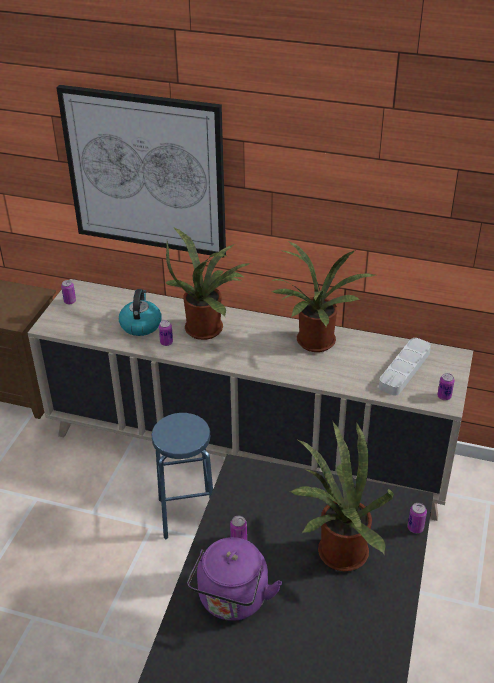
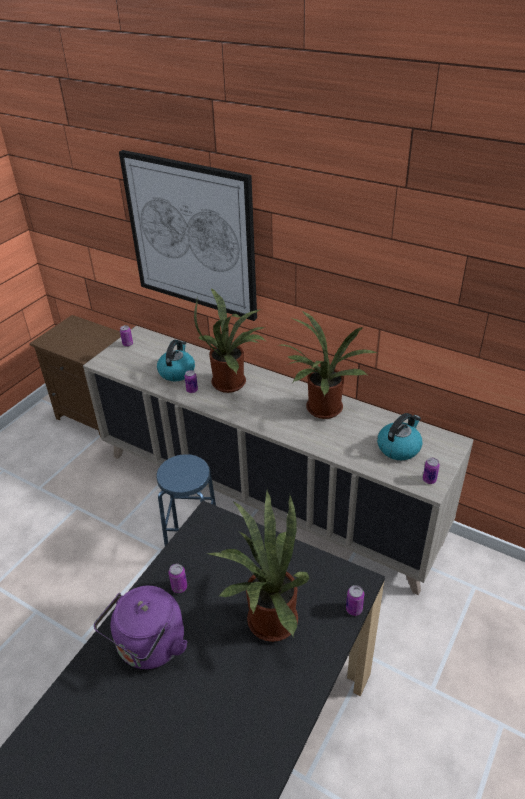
camera: 15 degrees right, 0 degrees up
(404, 369) = (399, 447): grey tray -> kettle

